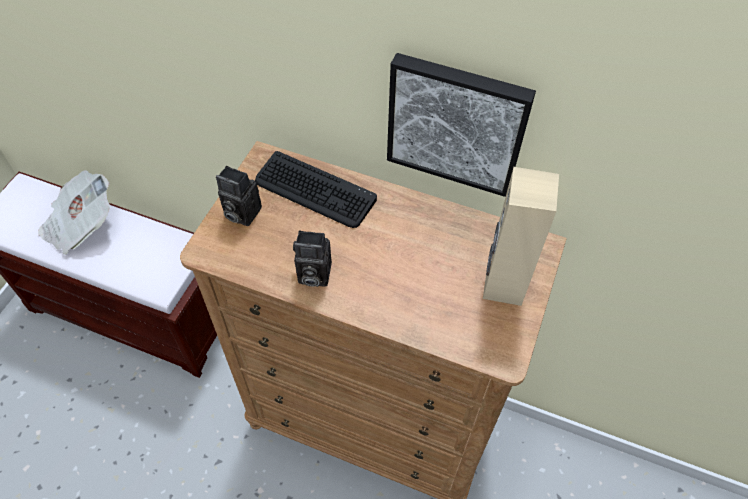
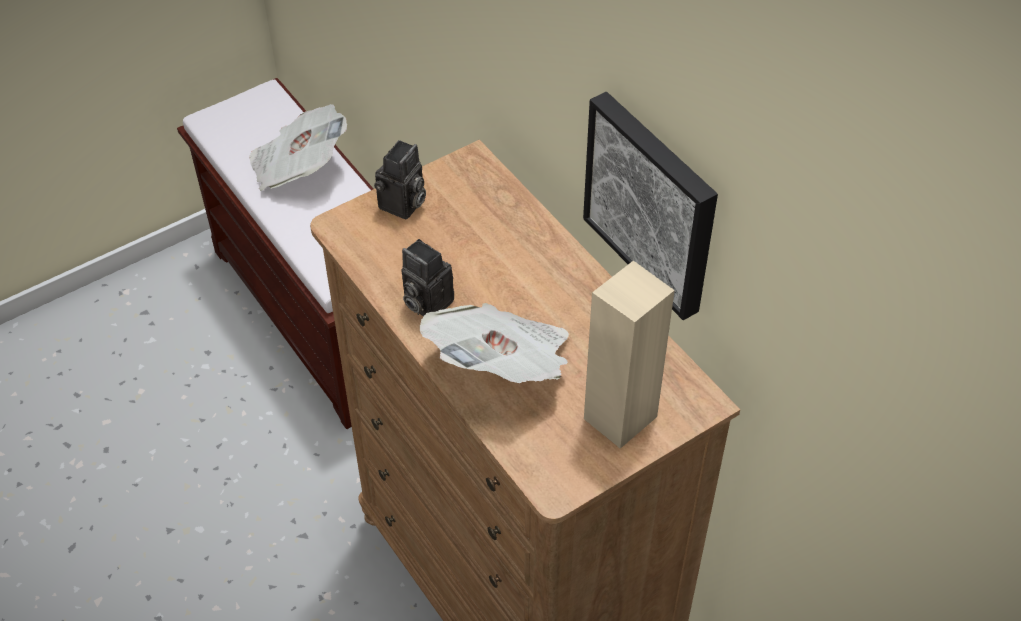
camera: 35 degrees right, 5 degrees down
(240, 213) = (402, 206): camera -> camera turned 120 degrees counterclockwise
(314, 191) = (497, 220): keyboard -> none
(401, 291) = (502, 365): none -> newspaper

